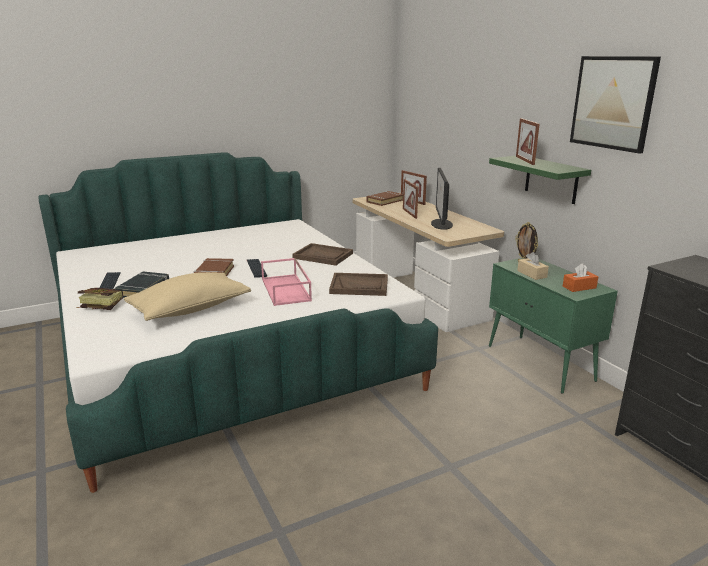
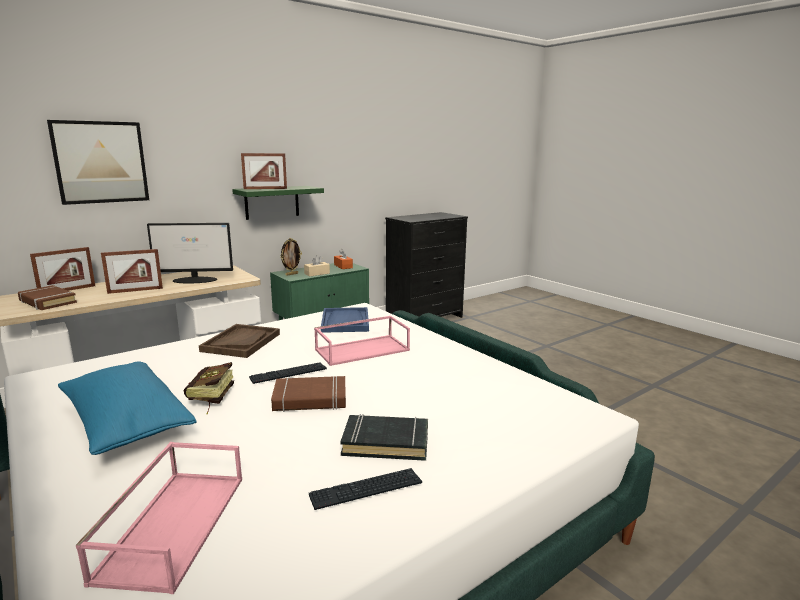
camera: 100 degrees left, 5 degrees down
(99, 307) = (470, 463): book -> book (209, 399)
(131, 255) = (173, 524): none -> pink tray
(190, 309) = (441, 391): beige pillow -> none
(222, 242) = (126, 423): none -> blue pillow
(359, 286) = (345, 321): brown tray -> blue tray
(612, 103) = (313, 134): picture -> picture (101, 162)

